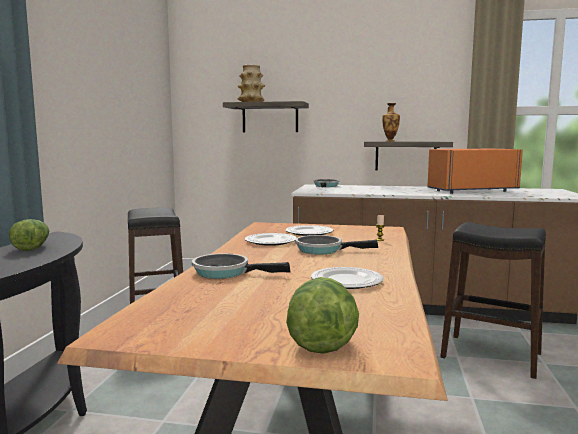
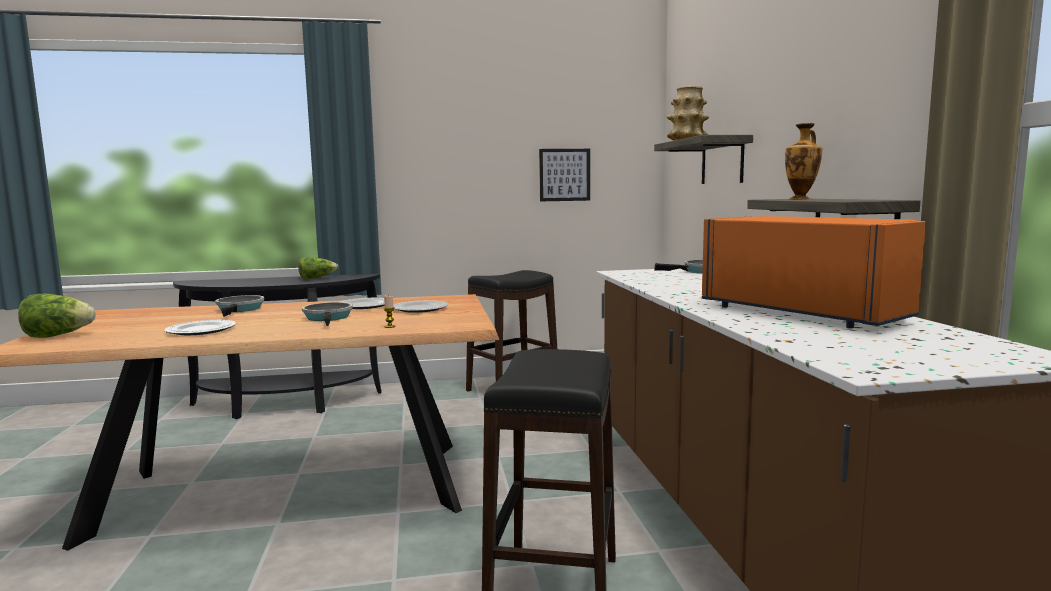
camera: 70 degrees right, 0 degrees up
(134, 121) = (564, 175): none -> picture

